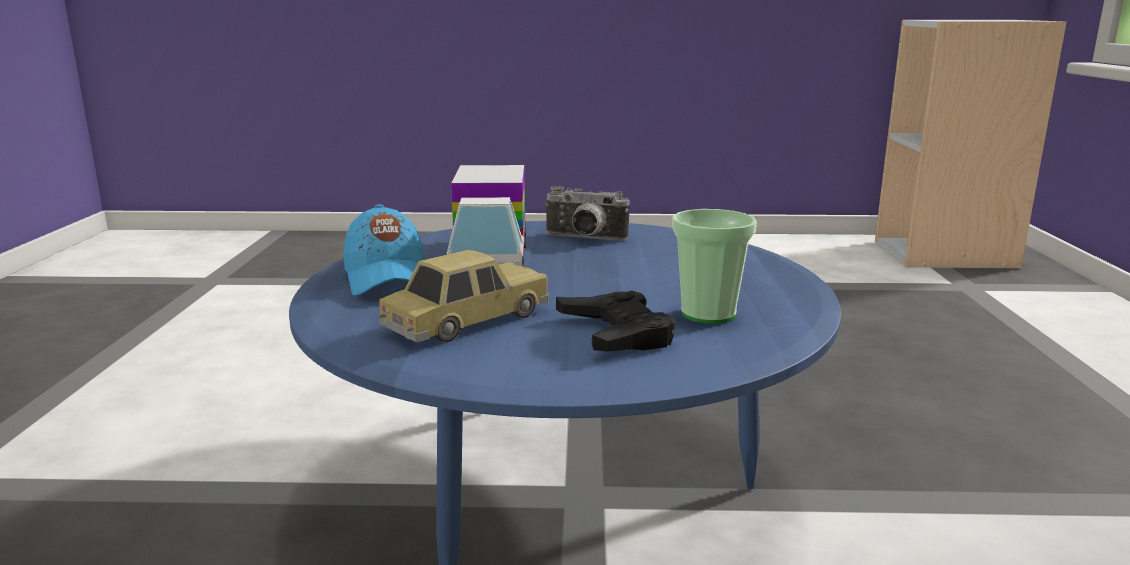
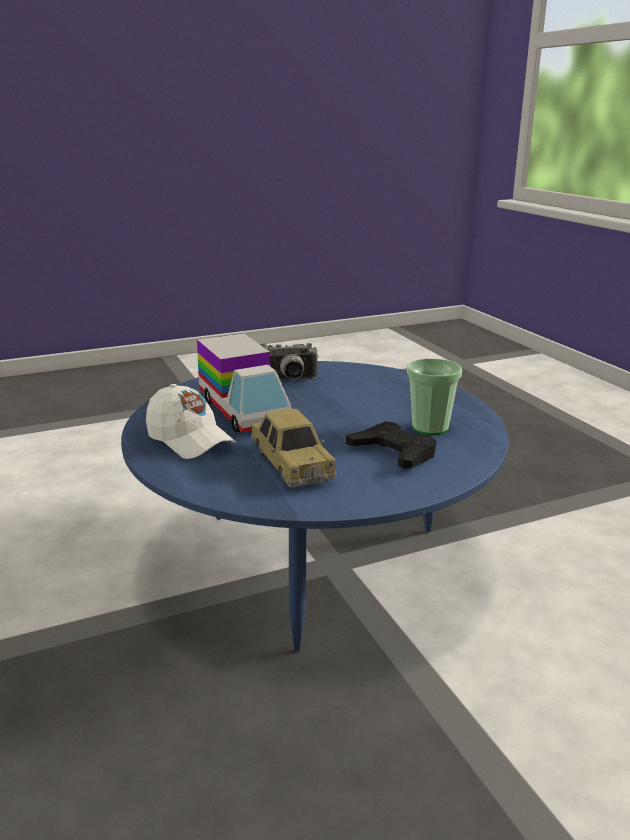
camera: 25 degrees left, 5 degrees up
(387, 279) = (190, 440): blue cap -> white cap
(467, 321) = (291, 463): toy car -> toy car turned 135 degrees clockwise
(946, 254) = (434, 339): bookcase -> none

